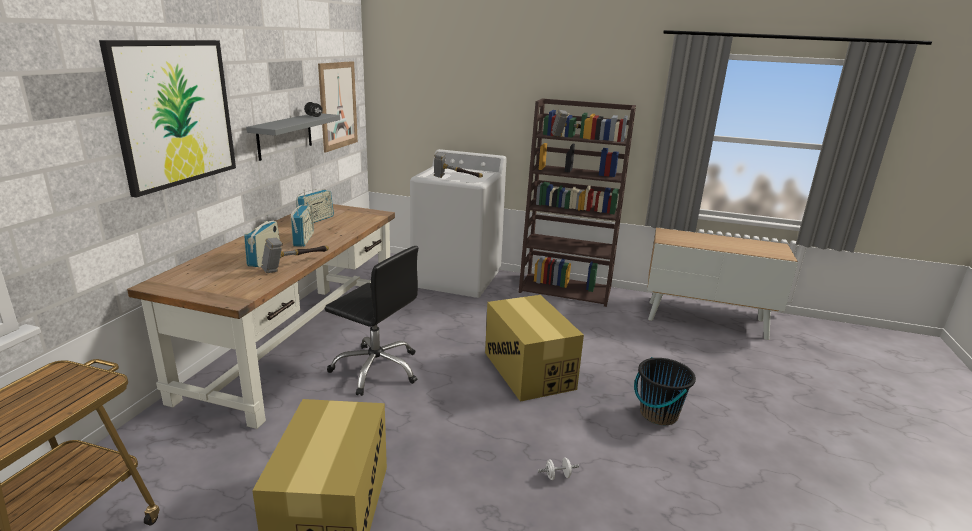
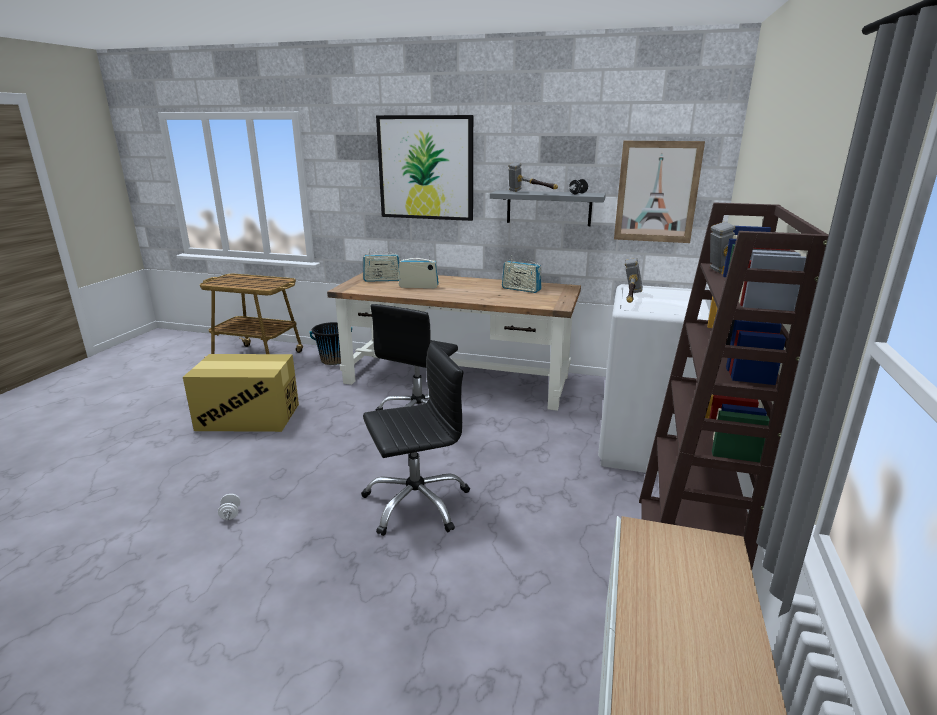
camera: 90 degrees right, 0 degrees up
(296, 265) = (405, 294): hammer -> hammer (530, 193)
(303, 239) = (465, 291): radio -> radio (382, 280)
(528, 370) = (416, 503): cardboard box -> black office chair
(658, 414) = (301, 613): black bucket -> black bucket (334, 360)

